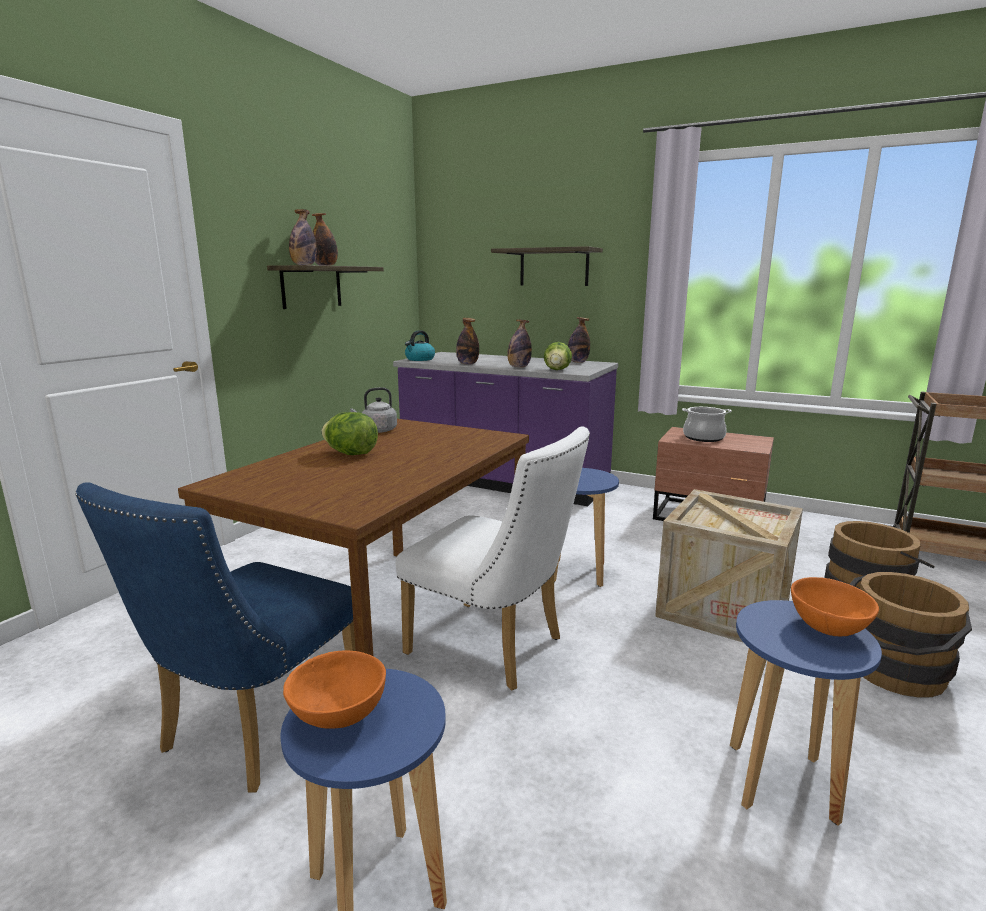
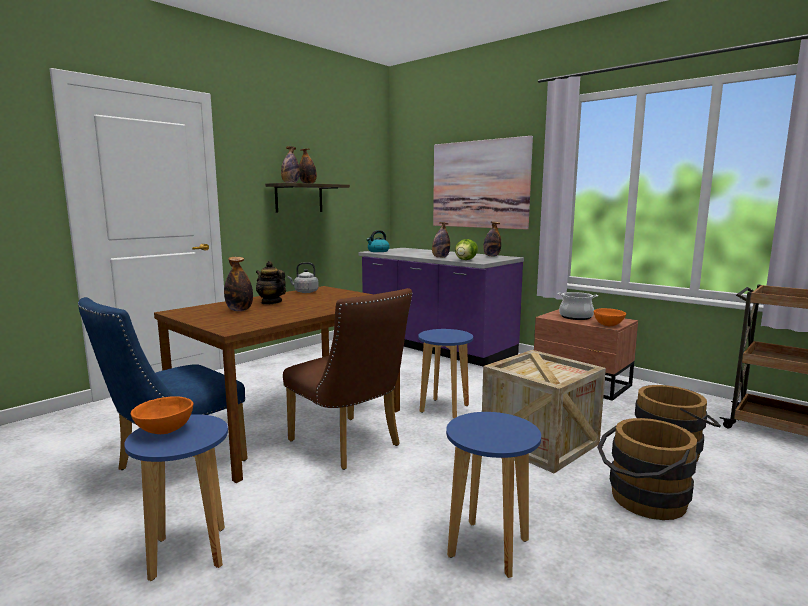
camera: 15 degrees right, 5 degrees down
(351, 454) = (271, 302): lettuce -> teapot
(467, 364) = (407, 254): bottle -> bottle (239, 310)
(495, 649) = (350, 446): white chair -> brown chair
(554, 267) = (480, 184): shelf -> picture
(829, 628) = (513, 429): orange bowl -> orange bowl (609, 325)

